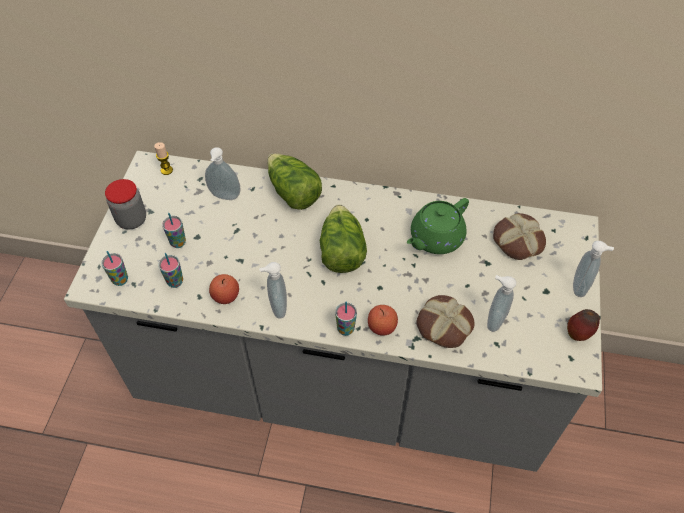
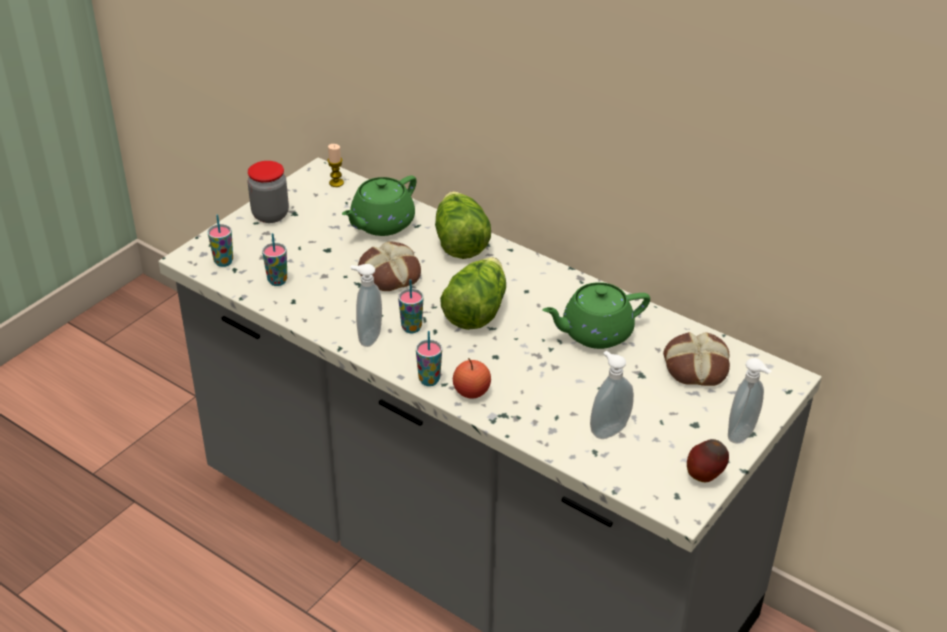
camera: 25 degrees right, 15 degrees down
(178, 243) = (304, 249): cup -> cup (411, 328)
(224, 197) = (381, 224): soap dispenser -> green teapot
(226, 296) = (321, 310): apple -> none
(443, 326) = (543, 414): bread -> bread (389, 274)

